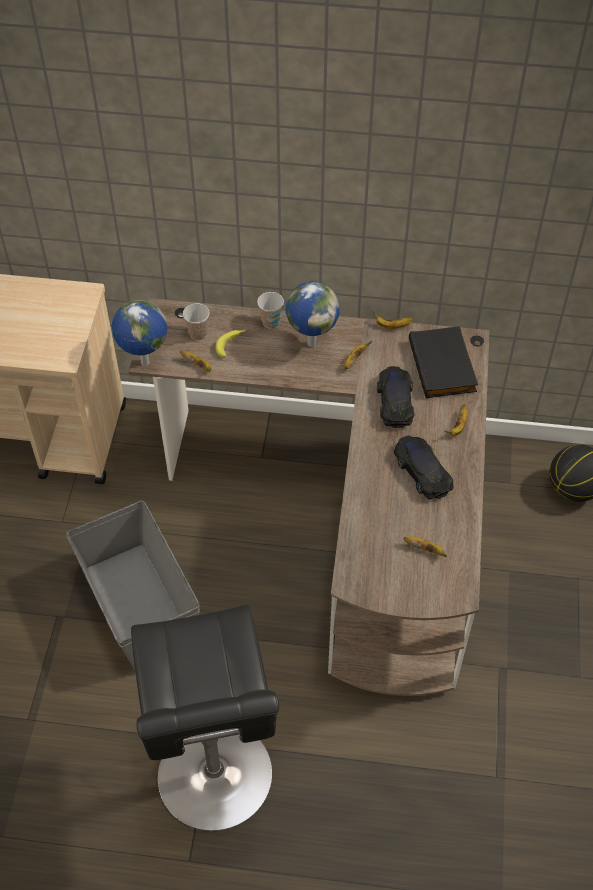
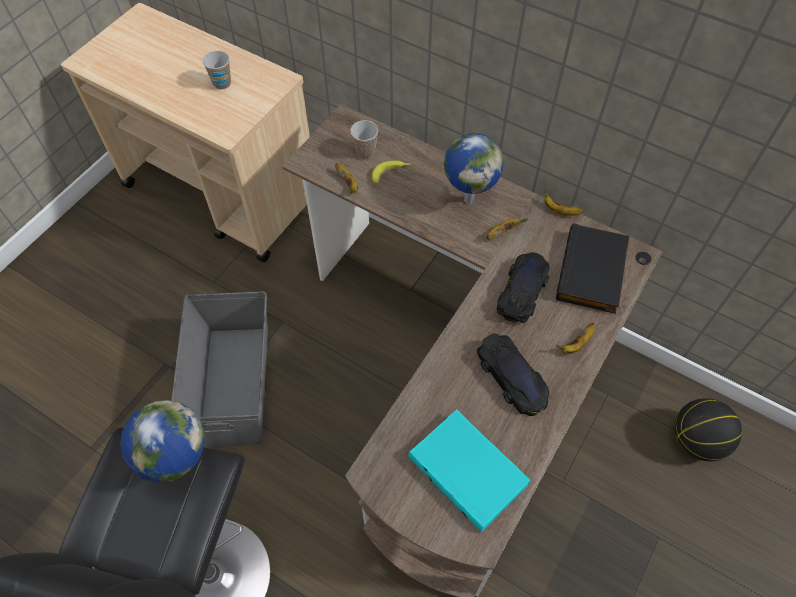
camera: 25 degrees right, 5 degrees up
(144, 363) = (300, 163): globe -> globe (181, 466)
(271, 322) = (440, 165): cup -> cup (222, 83)
(422, 470) = (512, 378): black toy car -> black toy car turned 150 degrees clockwise
(425, 550) = (470, 470): banana -> turquoise book

